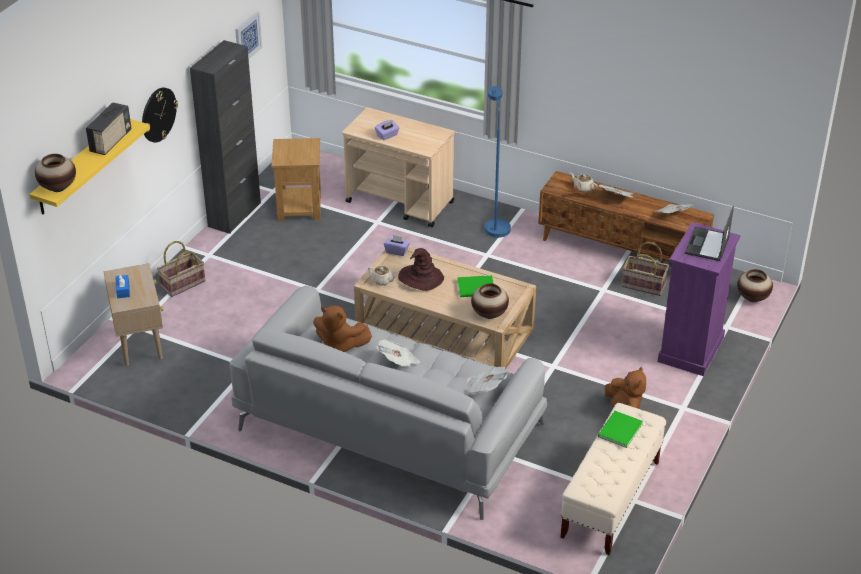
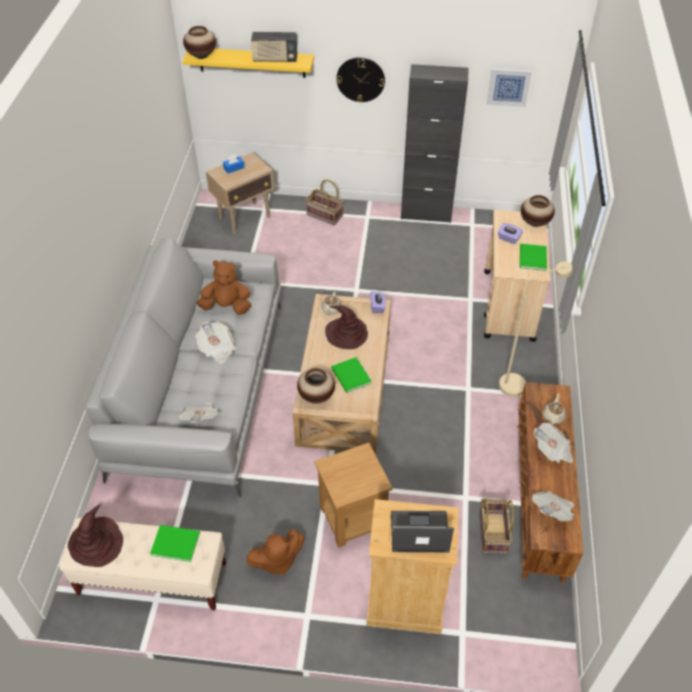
camera: 70 degrees right, 10 degrees up
(299, 208) = (458, 246): brown side table -> brown side table (351, 518)
(340, 345) = (227, 306): brown plush toy -> brown plush toy turned 90 degrees clockwise
(421, 131) = (532, 258): none -> green book
(495, 225) = (518, 382): blue floor lamp -> beige floor lamp
(600, 481) = (96, 543): none -> brown hat
(691, 350) = (405, 604): purple dresser -> beige dresser
(752, 298) = (529, 652): vase -> vase (535, 222)

